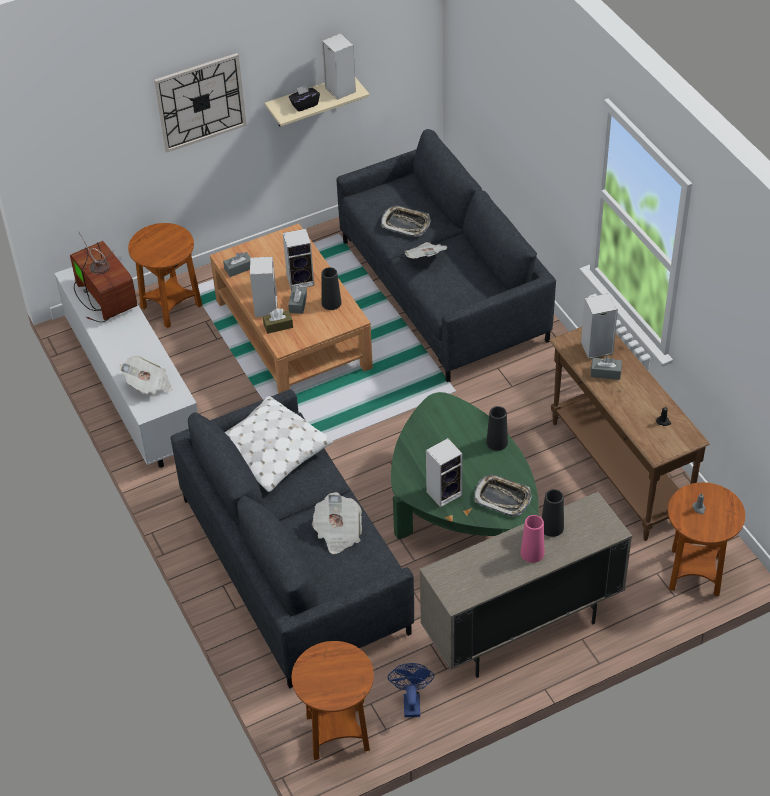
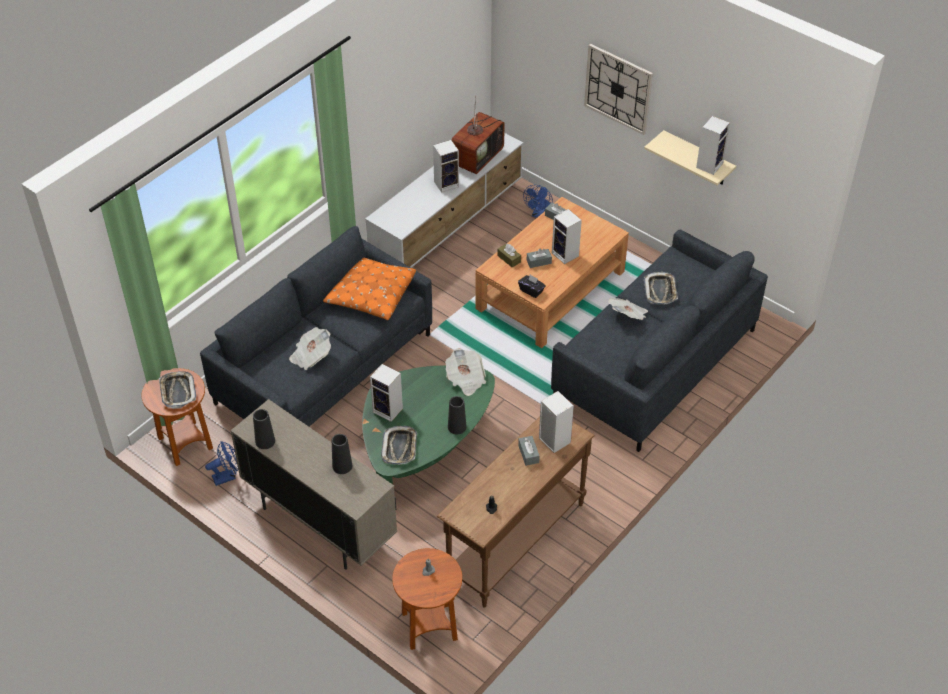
camera: 65 degrees right, 0 degrees up
(148, 385) = (405, 209): newspaper -> newspaper (465, 379)
(171, 306) = (538, 214): brown side table -> blue fan
(265, 307) = (524, 245): speaker -> speaker (447, 183)
(270, 453) = (370, 294): white pillow -> orange pillow
(304, 105) = (676, 152): black tissue box -> black tissue box (531, 291)
(331, 303) = (551, 280): black vase -> black vase (265, 441)
(336, 670) = (177, 391): none -> tray
(532, 553) = (311, 461): pink vase -> none

